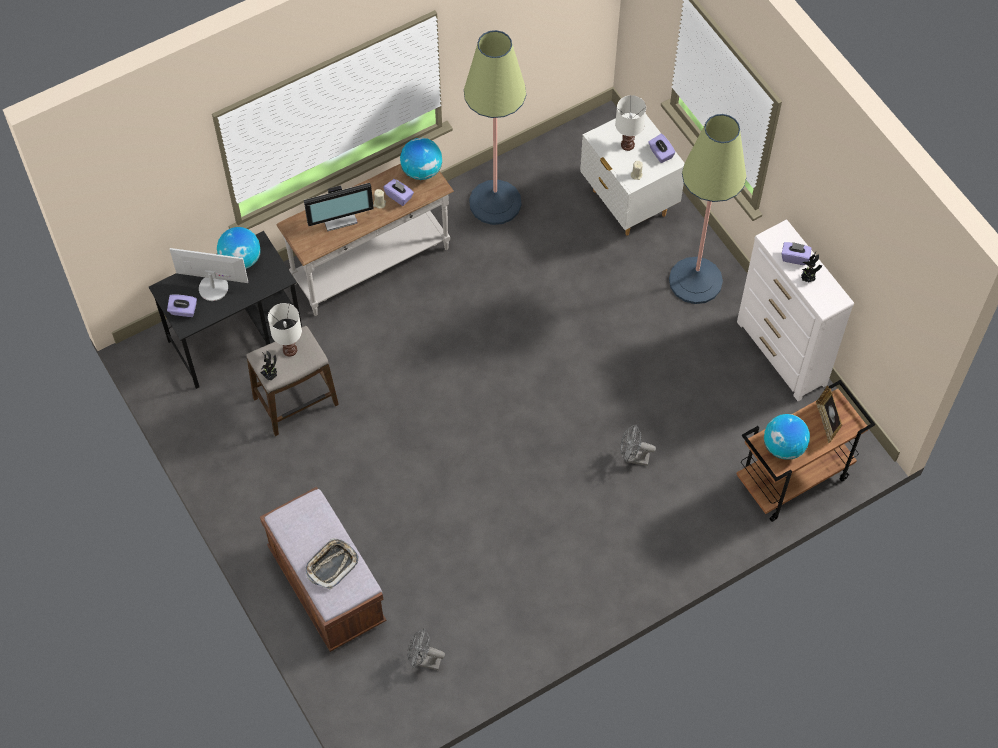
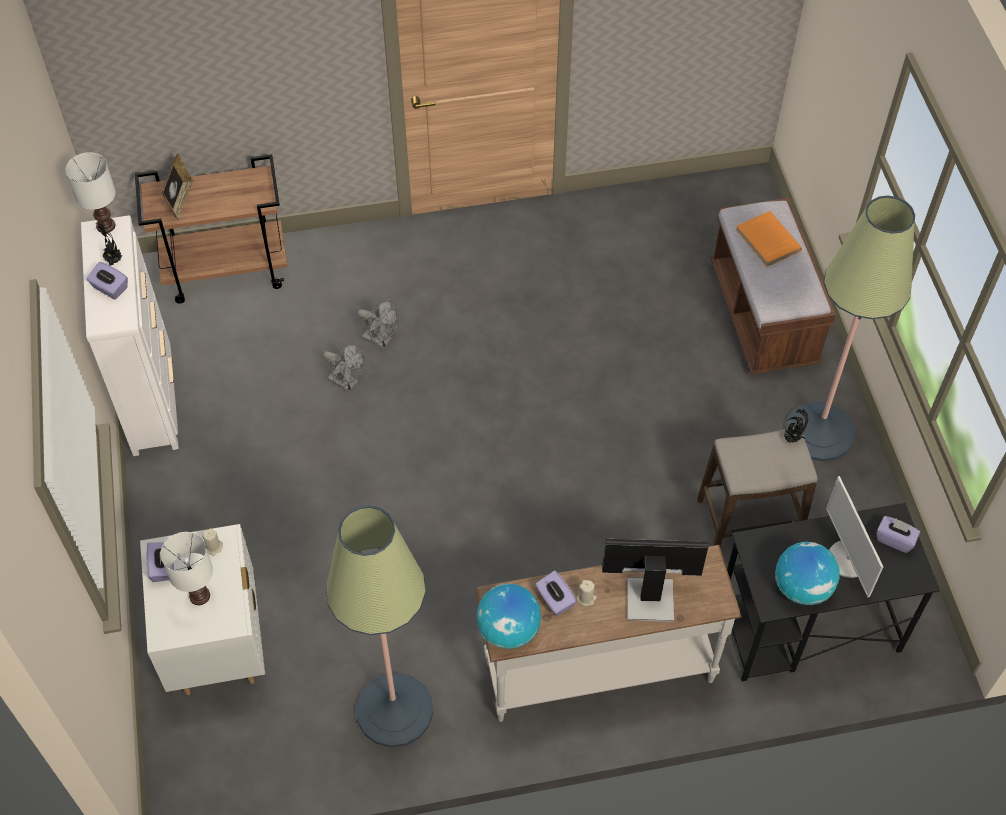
camera: 160 degrees left, 5 degrees down
(213, 287) = (848, 559): monitor -> monitor turned 45 degrees clockwise
(289, 350) = (760, 464): white table lamp -> white table lamp (106, 225)
(332, 565) = (767, 241): tray -> orange book
(424, 661) = (681, 224): grey fan -> grey fan (347, 383)
(695, 281) = (195, 513): floor lamp -> floor lamp (819, 432)
(783, 446) = (240, 191): globe -> none

